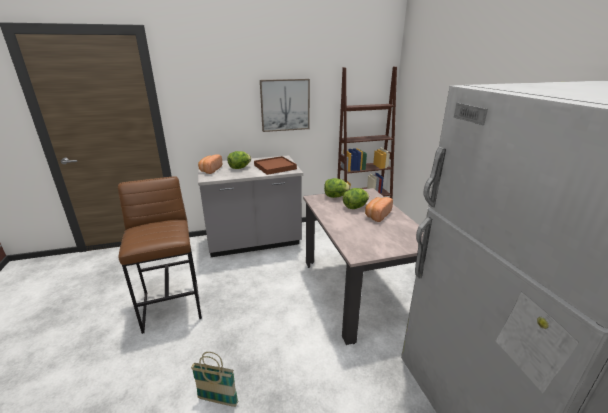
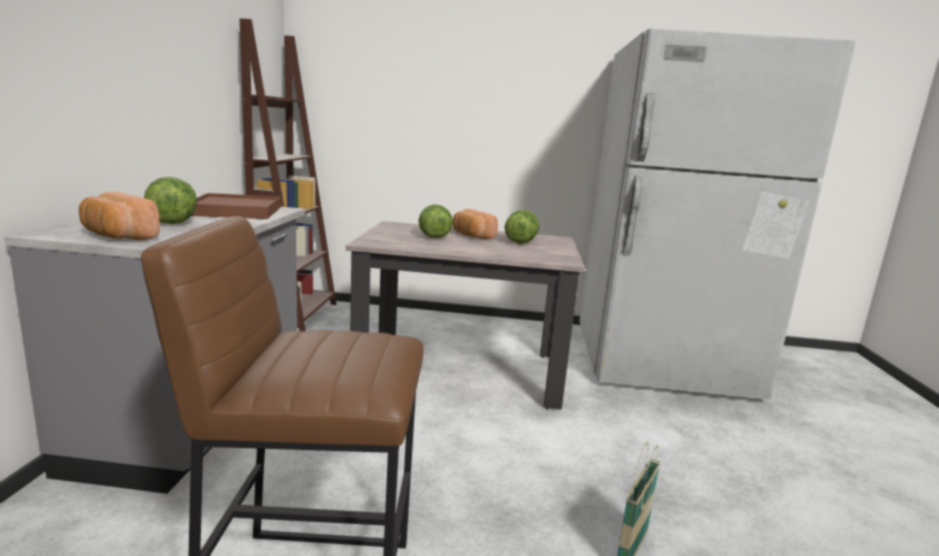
camera: 70 degrees left, 10 degrees down
(285, 105) = (169, 79): picture -> none
(335, 196) = (382, 235): lettuce -> lettuce (520, 242)

